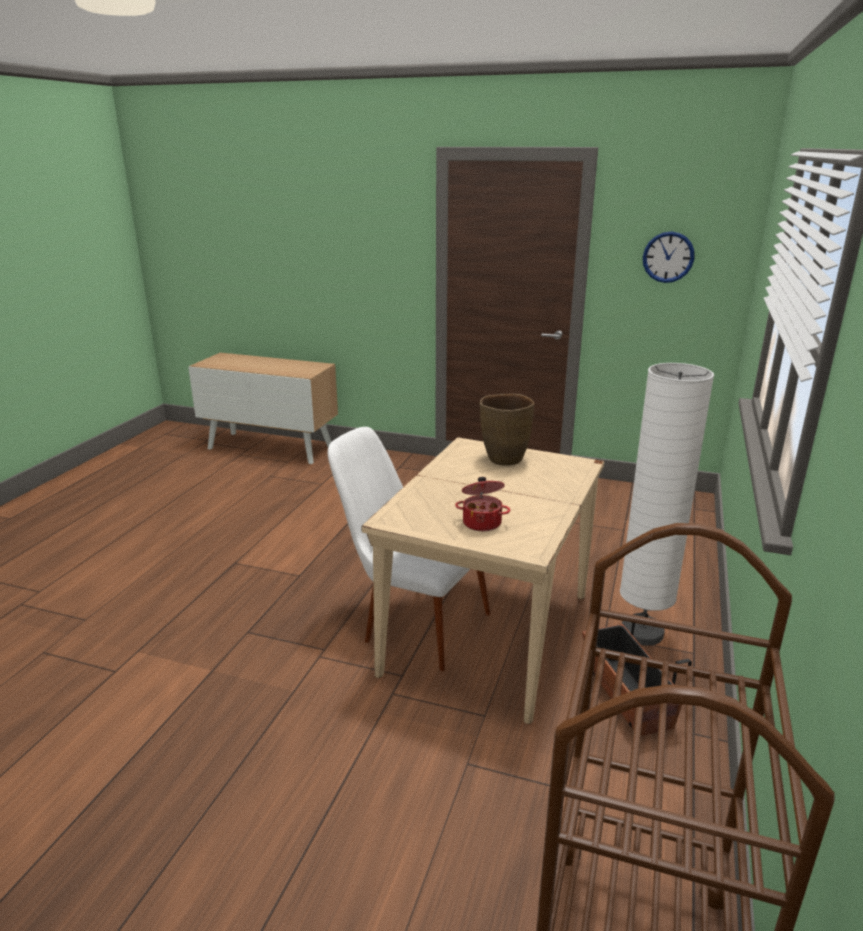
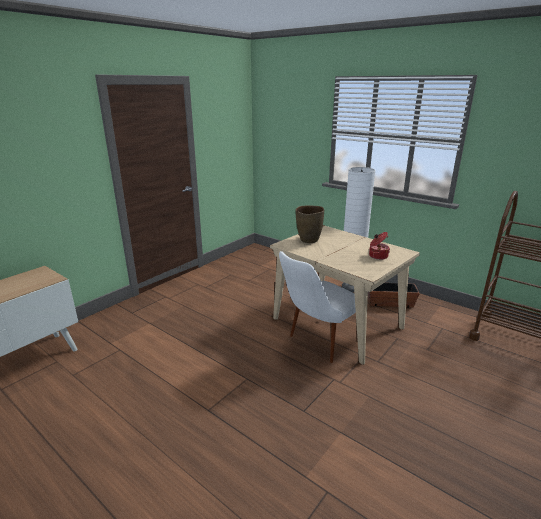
camera: 70 degrees left, 0 degrees up
(668, 257) = (224, 134): wall clock -> none

